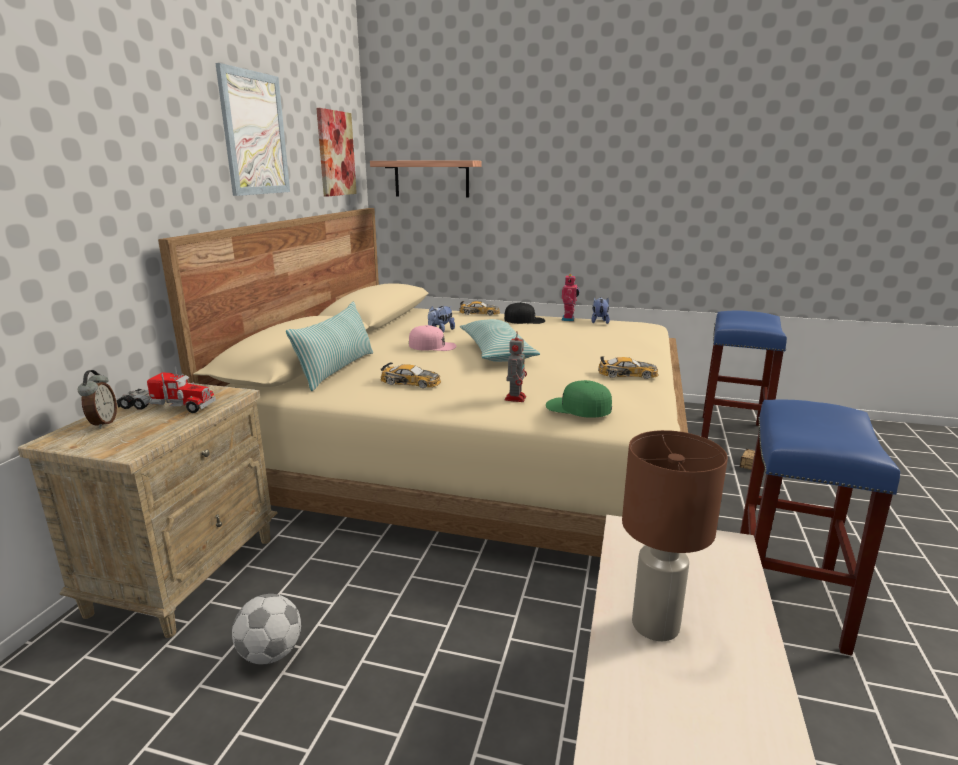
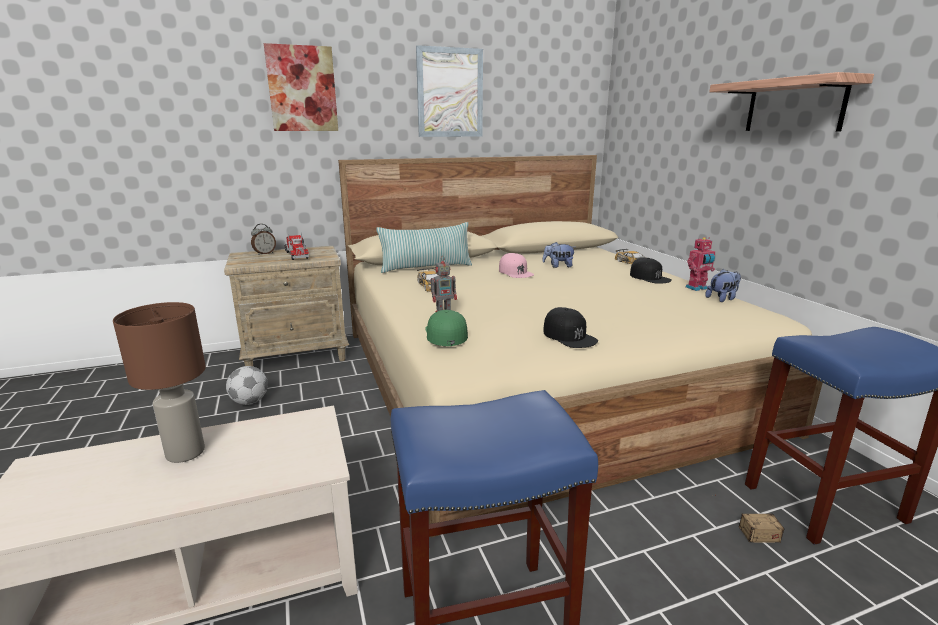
camera: 55 degrees right, 0 degrees up
(335, 153) = (556, 106): picture -> picture (302, 89)
(431, 179) = (643, 129): shelf -> shelf (794, 106)
(496, 352) = (537, 288): pillow -> none
(627, 374) = (569, 336): toy car -> black cap

